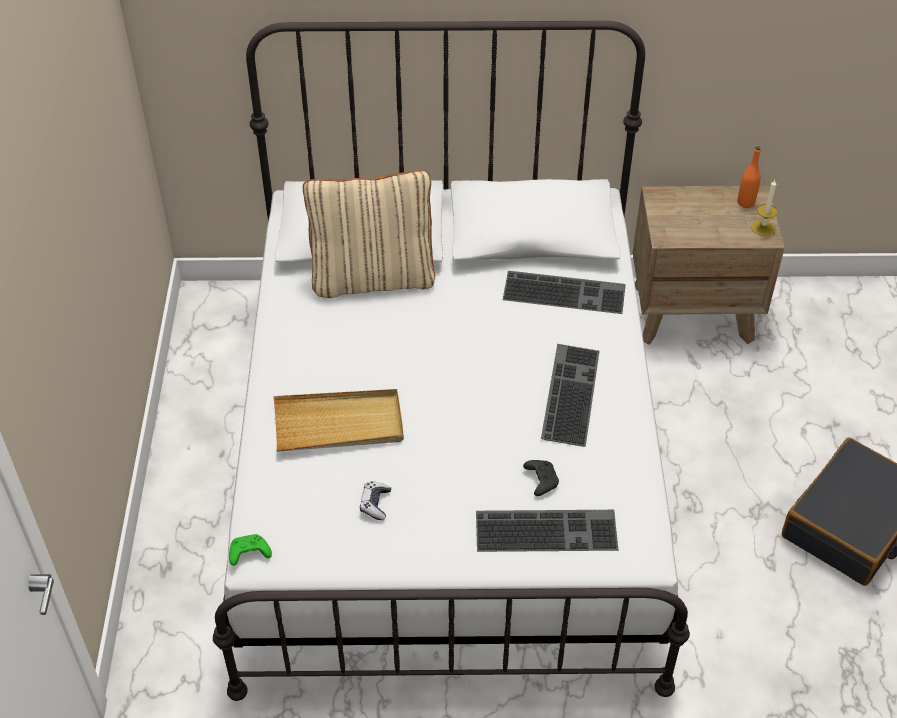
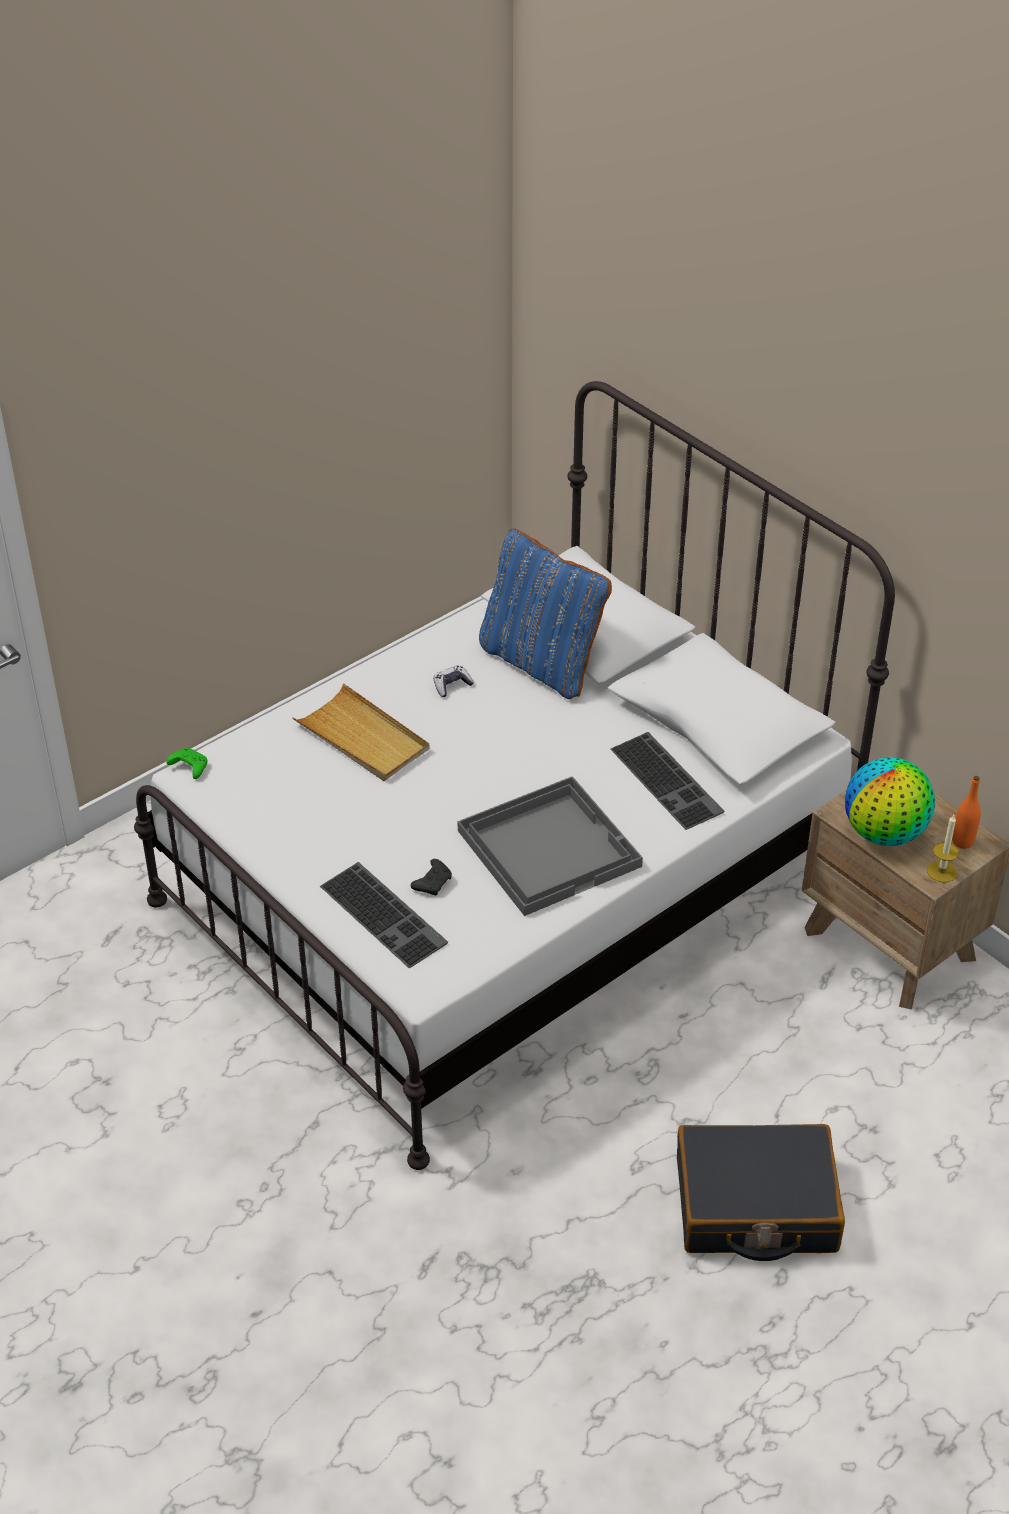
camera: 50 degrees right, 5 degrees down
(373, 277) = (542, 662): beige pillow -> blue pillow
(375, 504) = (306, 804): game controller -> game controller (452, 685)
(568, 393) = (549, 847): keyboard -> grey tray
(705, 230) = (884, 833): none -> globe

